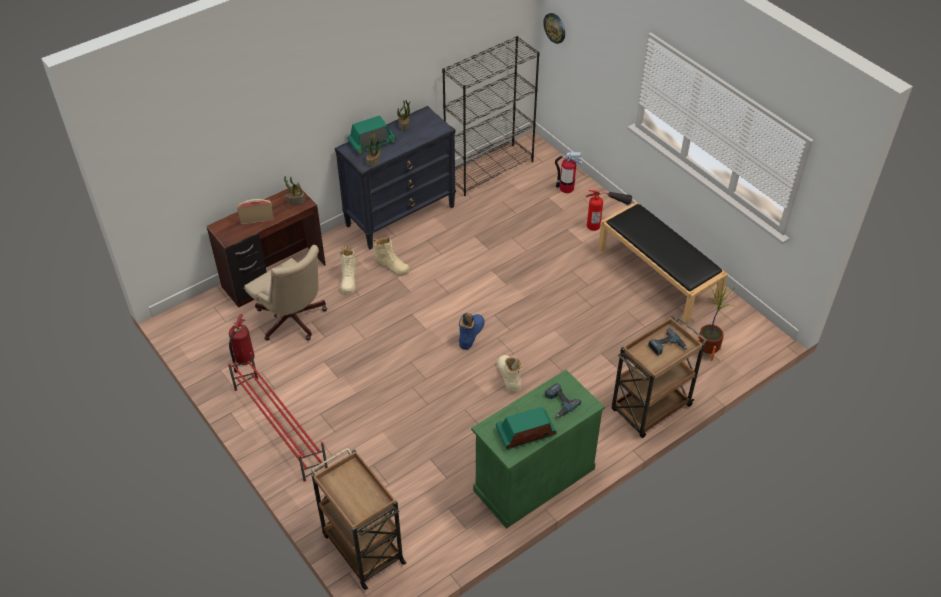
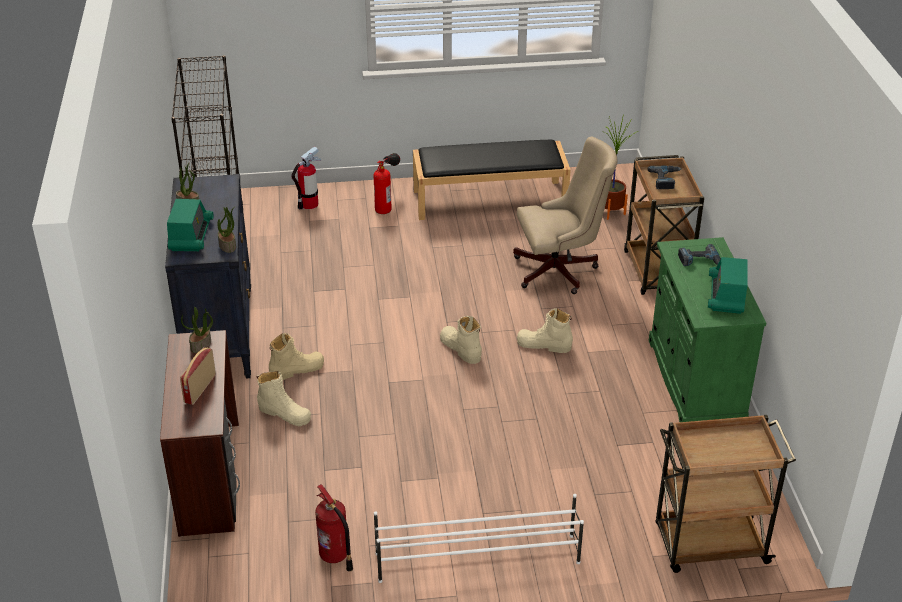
camera: 60 degrees left, 10 degrees down
(279, 426) = (476, 558): red shoe rack -> white shoe rack
(293, 322) = (309, 487): beige office chair -> beige office chair (560, 270)
(471, 334) = (460, 348): blue boot -> beige boot
(555, 28) = (204, 29): wall clock -> none

